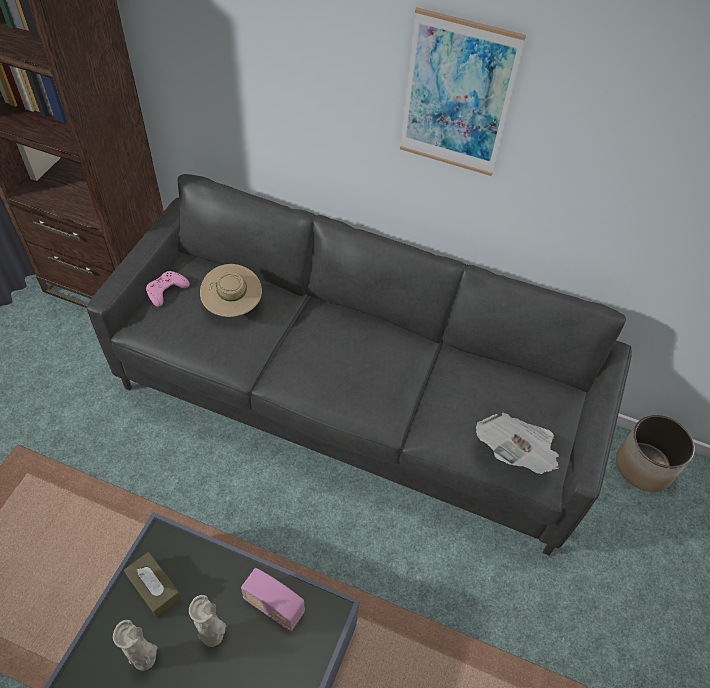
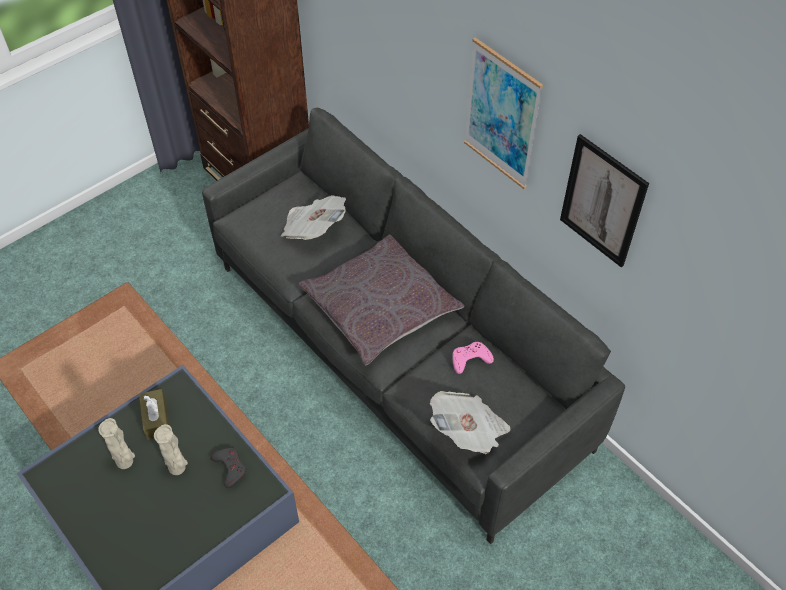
camera: 30 degrees right, 0 degrees up
(166, 290) = (270, 198): pink game controller -> pink game controller (470, 359)
(233, 306) = (314, 229): beige hat -> newspaper
(274, 606) = (230, 468): radio -> grey game controller
(349, 360) = (380, 306): none -> grey pillow
(610, 153) = (602, 201): none -> picture
(644, 466) = (630, 512): planter -> none

